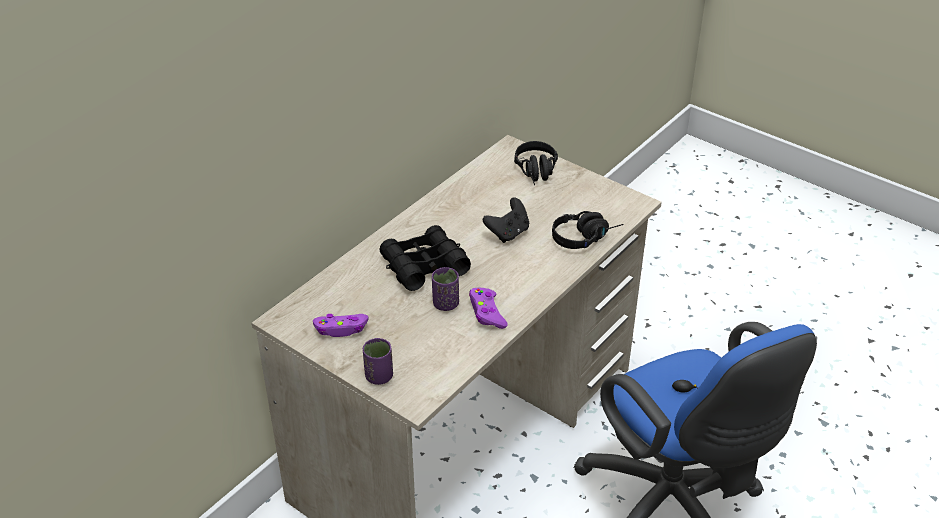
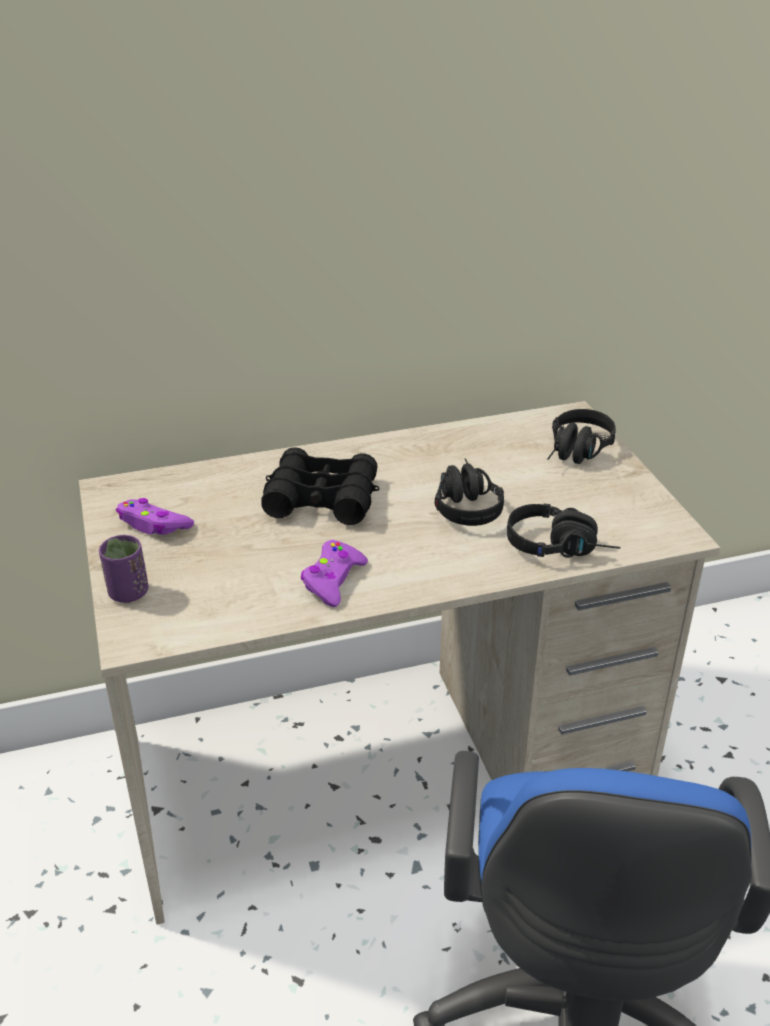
camera: 35 degrees right, 5 degrees down
(445, 304) = (297, 549): purple cup -> none
(508, 233) = (463, 503): black game controller -> black headphones

